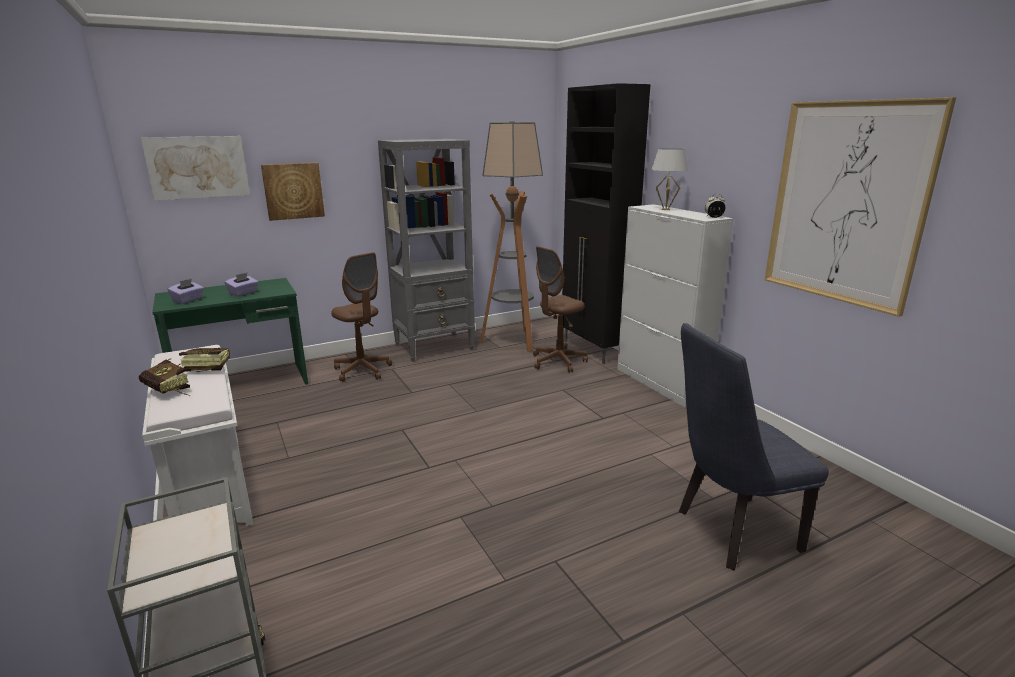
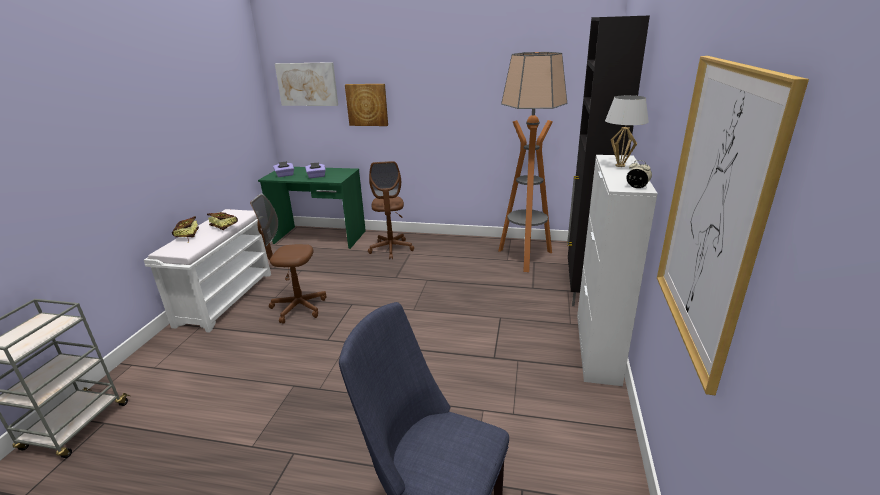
camera: 40 degrees right, 5 degrees up
(435, 347) = (460, 245): grey bookcase -> none
(558, 362) = (534, 290): brown office chair -> brown office chair (298, 308)

